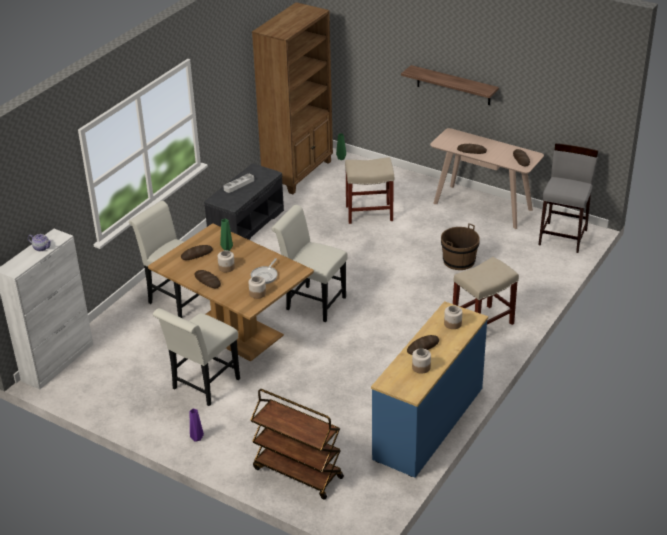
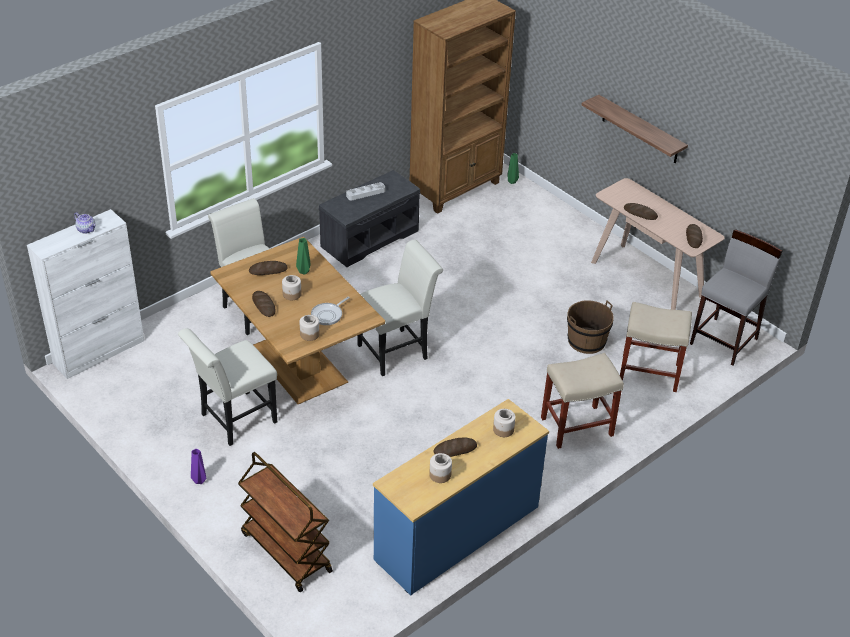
camera: 15 degrees right, 5 degrees up
(312, 302) = (397, 350): white chair -> white chair turned 105 degrees clockwise
(370, 213) = (513, 257): beige stool -> beige stool (650, 372)

